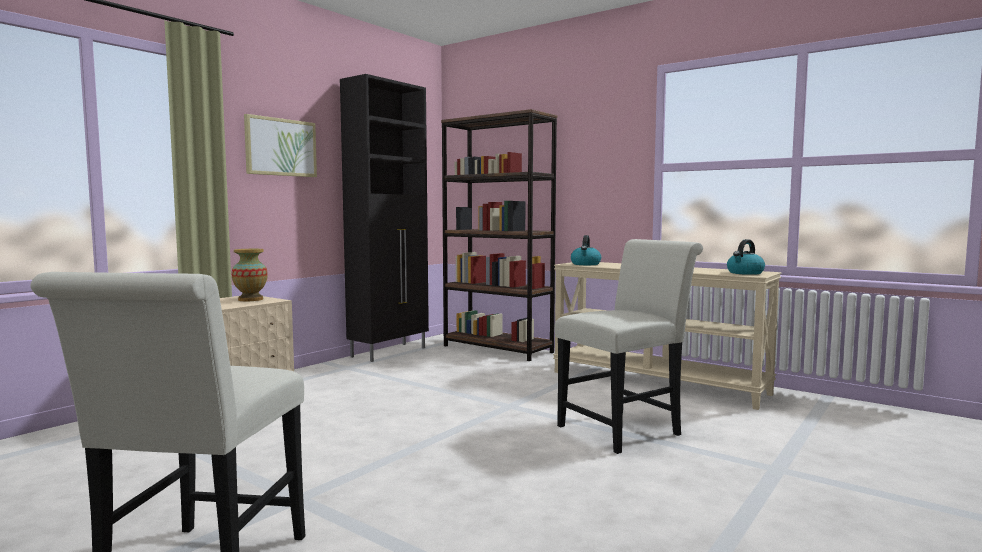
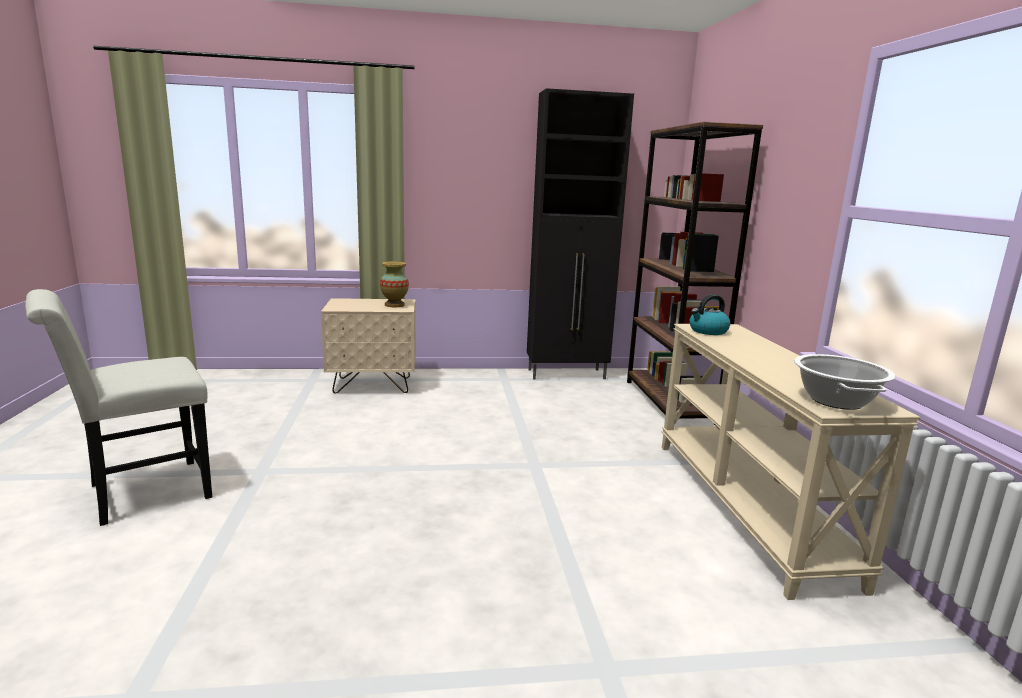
camera: 45 degrees right, 10 degrees up
(281, 147) = (467, 167): picture -> none
(625, 429) = (572, 537): white chair -> none
(745, 273) = (837, 401): kettle -> cooking pot

